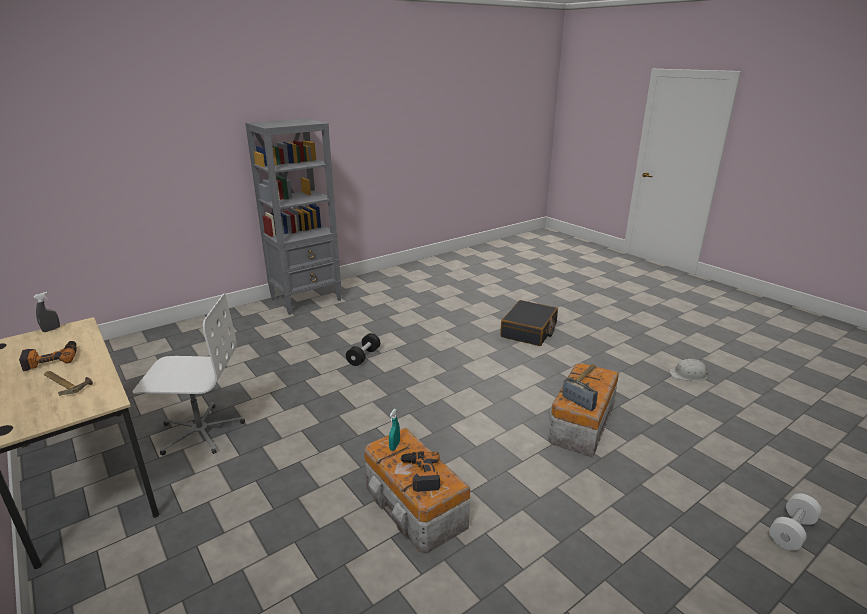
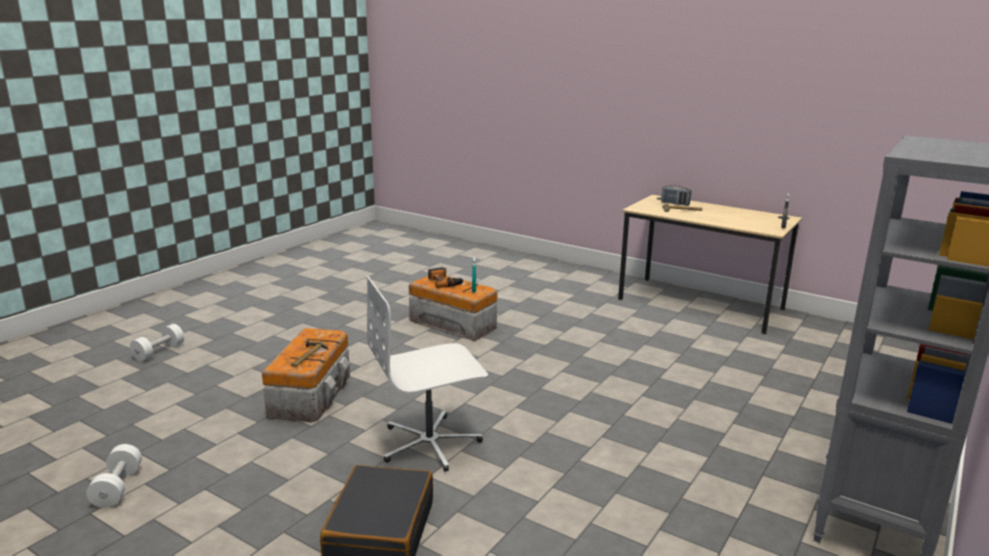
camera: 160 degrees right, 5 degrees down
(51, 359) = (726, 216): power drill -> none
(200, 431) = (673, 334): white office chair -> white office chair (430, 444)
(363, 357) = (618, 426): black dumbbell -> none
(578, 402) = (320, 334): radio -> radio (675, 204)
(688, 374) = (117, 487): white hard hat -> white dumbbell

